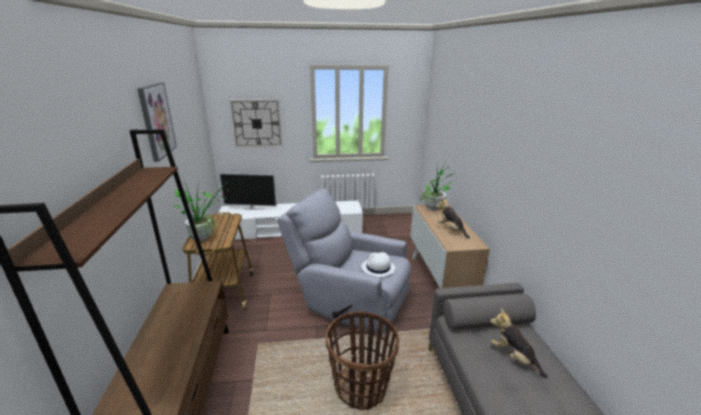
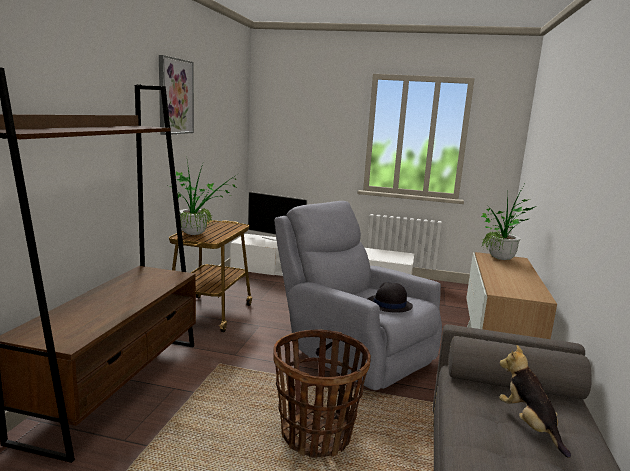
camera: 20 degrees right, 10 degrees down
(256, 123) = (301, 139): wall clock -> none
(378, 268) = (389, 304): white hat -> black hat
(451, 230) = (510, 279): plush toy -> none

